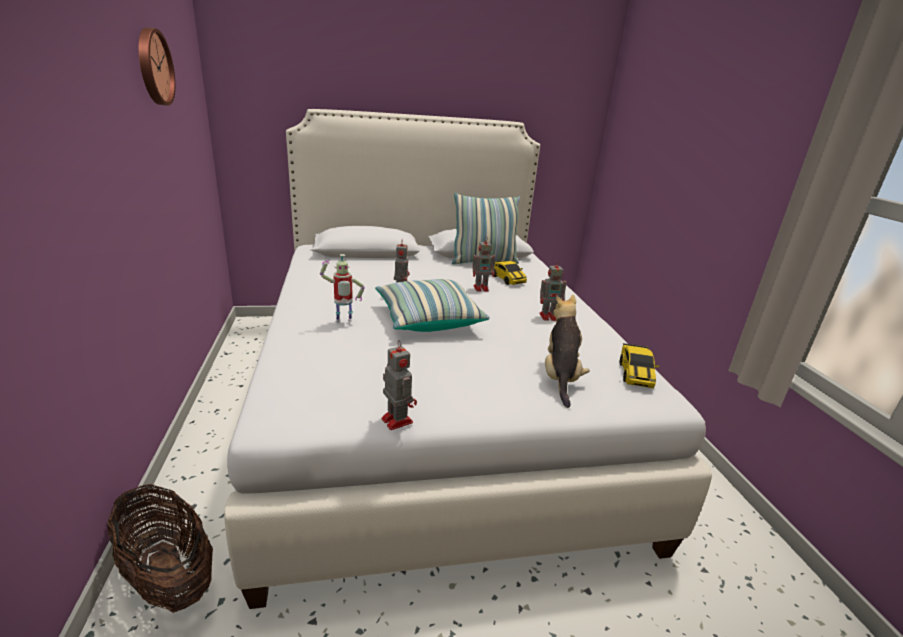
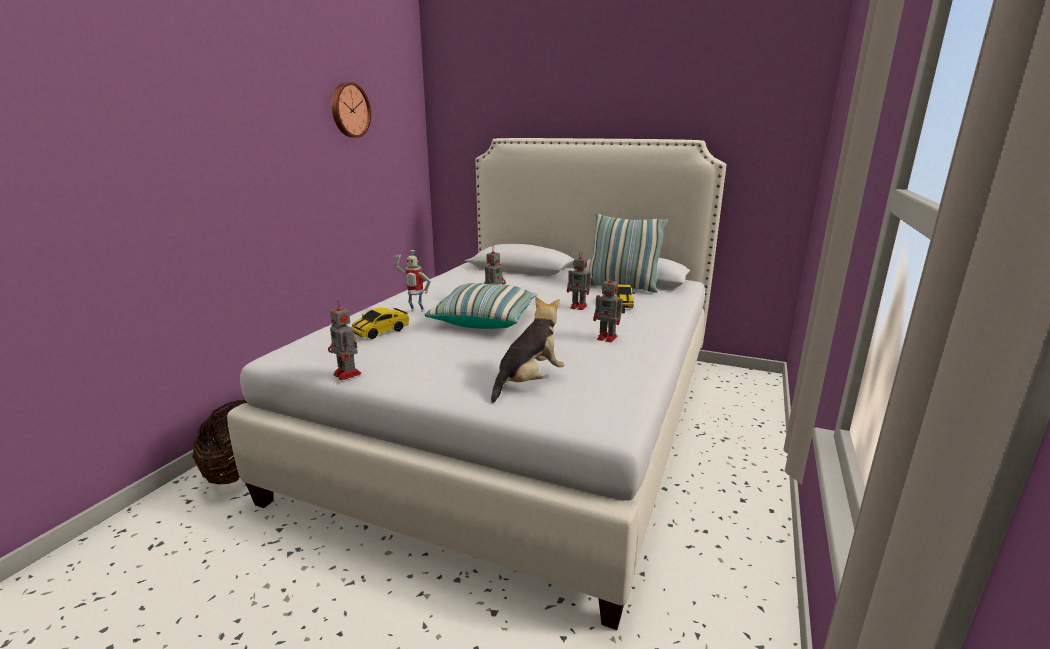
camera: 35 degrees right, 5 degrees down
(396, 419) = (348, 374): toy robot -> toy robot turned 135 degrees clockwise
(635, 374) = (614, 398): toy car -> toy car (381, 331)

